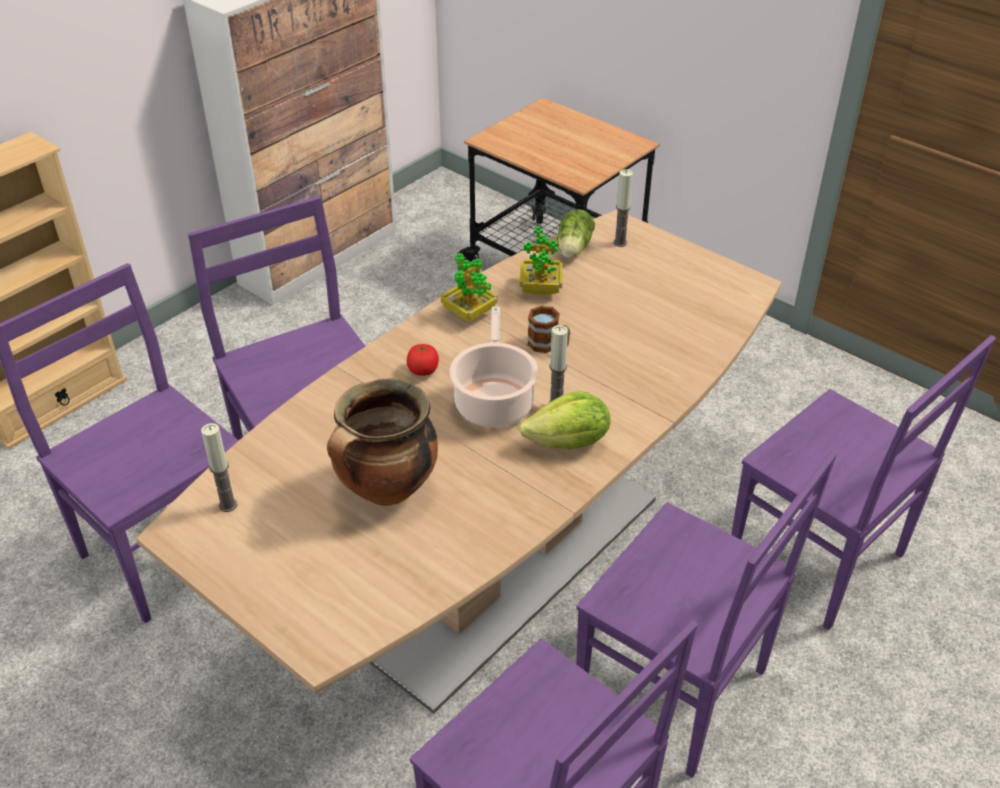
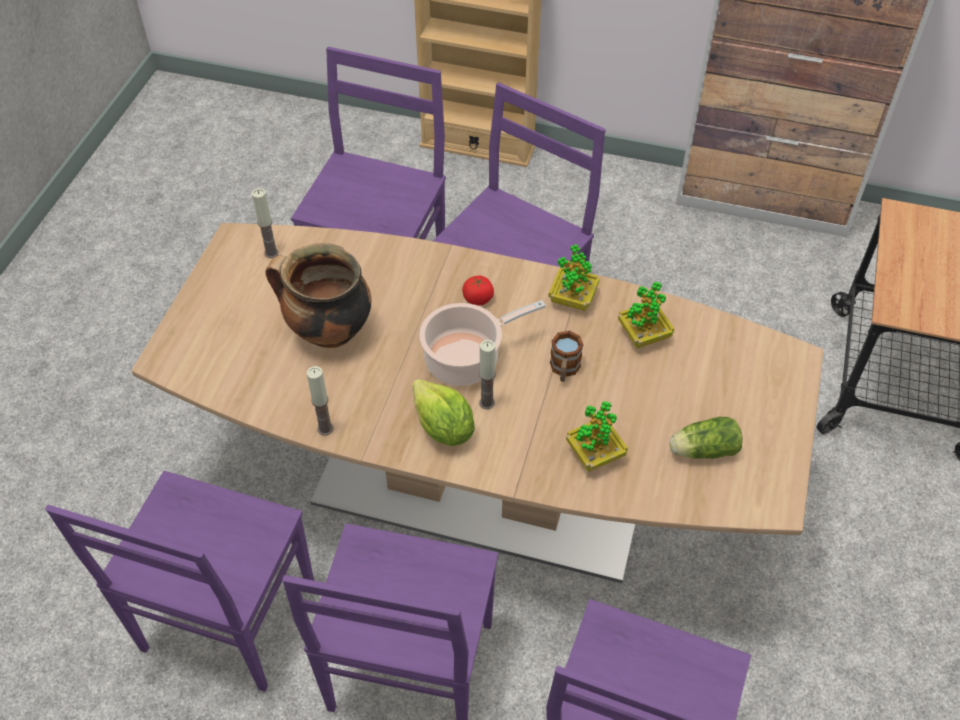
camera: 65 degrees right, 10 degrees up
(573, 249) = (724, 338): lettuce -> lettuce (701, 450)
(620, 243) = (764, 370): candle -> candle (325, 429)
(653, 359) = (594, 454): none -> potted plant

